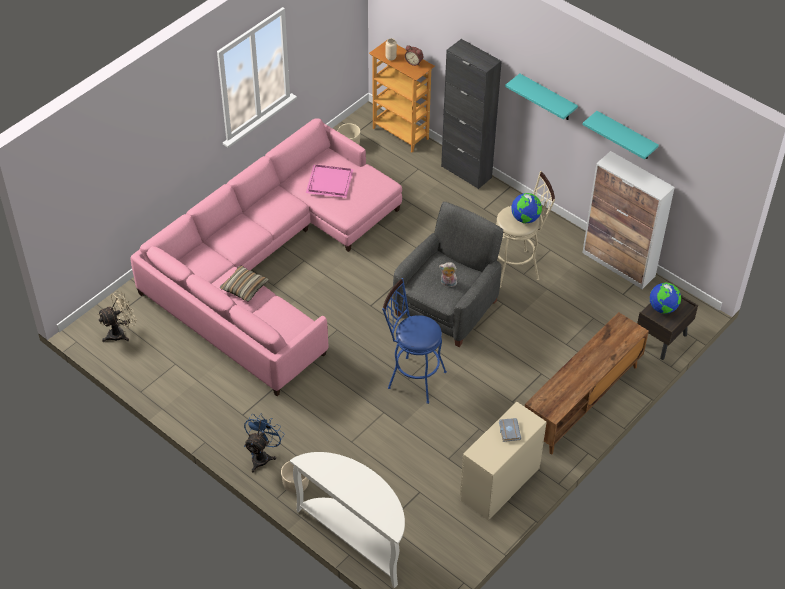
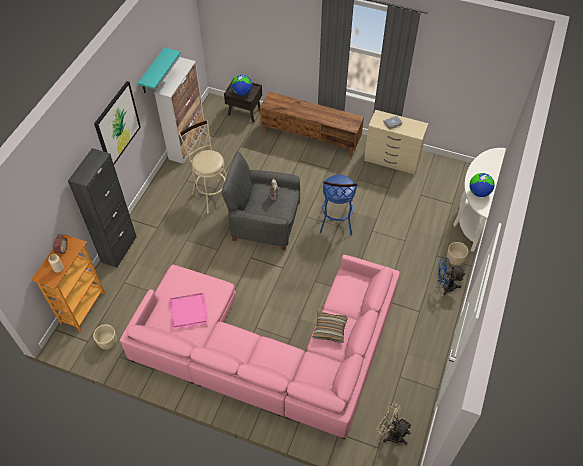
camera: 110 degrees left, 5 degrees up
(525, 218) = (207, 155): globe -> globe (479, 192)
(547, 98) = (117, 125): turquoise shelf -> picture

